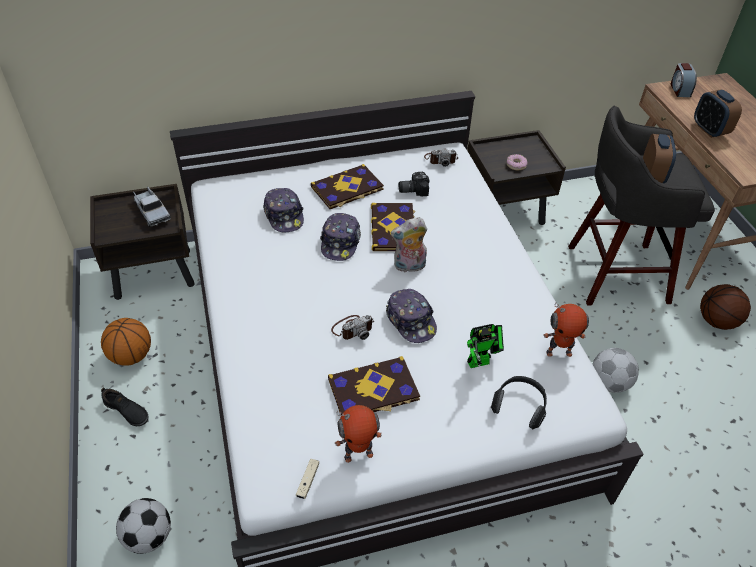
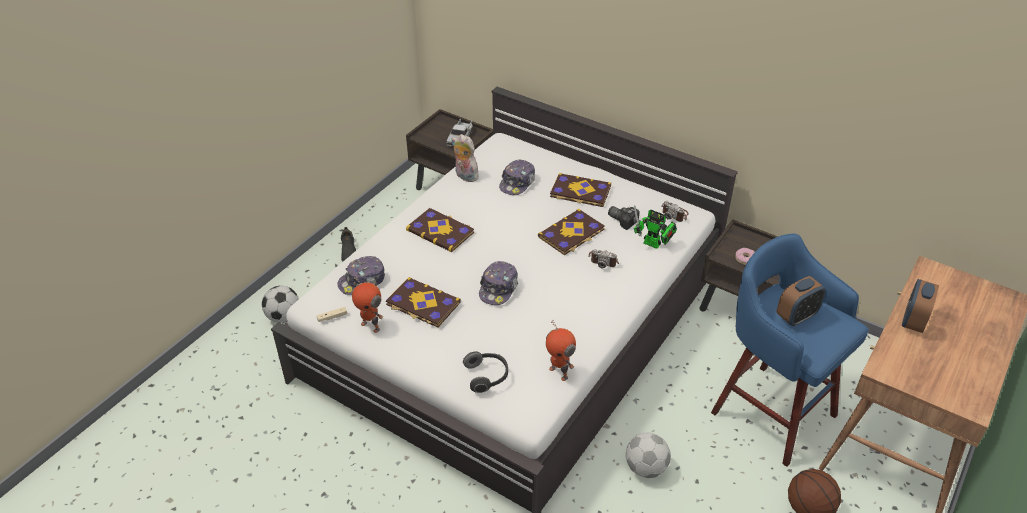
camera: 50 degrees right, 5 degrees down
(131, 356) = (385, 224): basketball -> none
(283, 309) = (440, 231): none -> book
(340, 242) = (526, 219): cap -> cap (362, 281)
(353, 328) = (460, 268): camera -> camera (603, 260)
(409, 266) = (546, 261): plush toy -> plush toy (465, 176)
(481, 361) = (504, 339): toy robot -> toy robot (654, 245)
(613, 274) = (770, 411): grey stool -> blue stool
(679, 89) = (946, 278): alarm clock -> none

